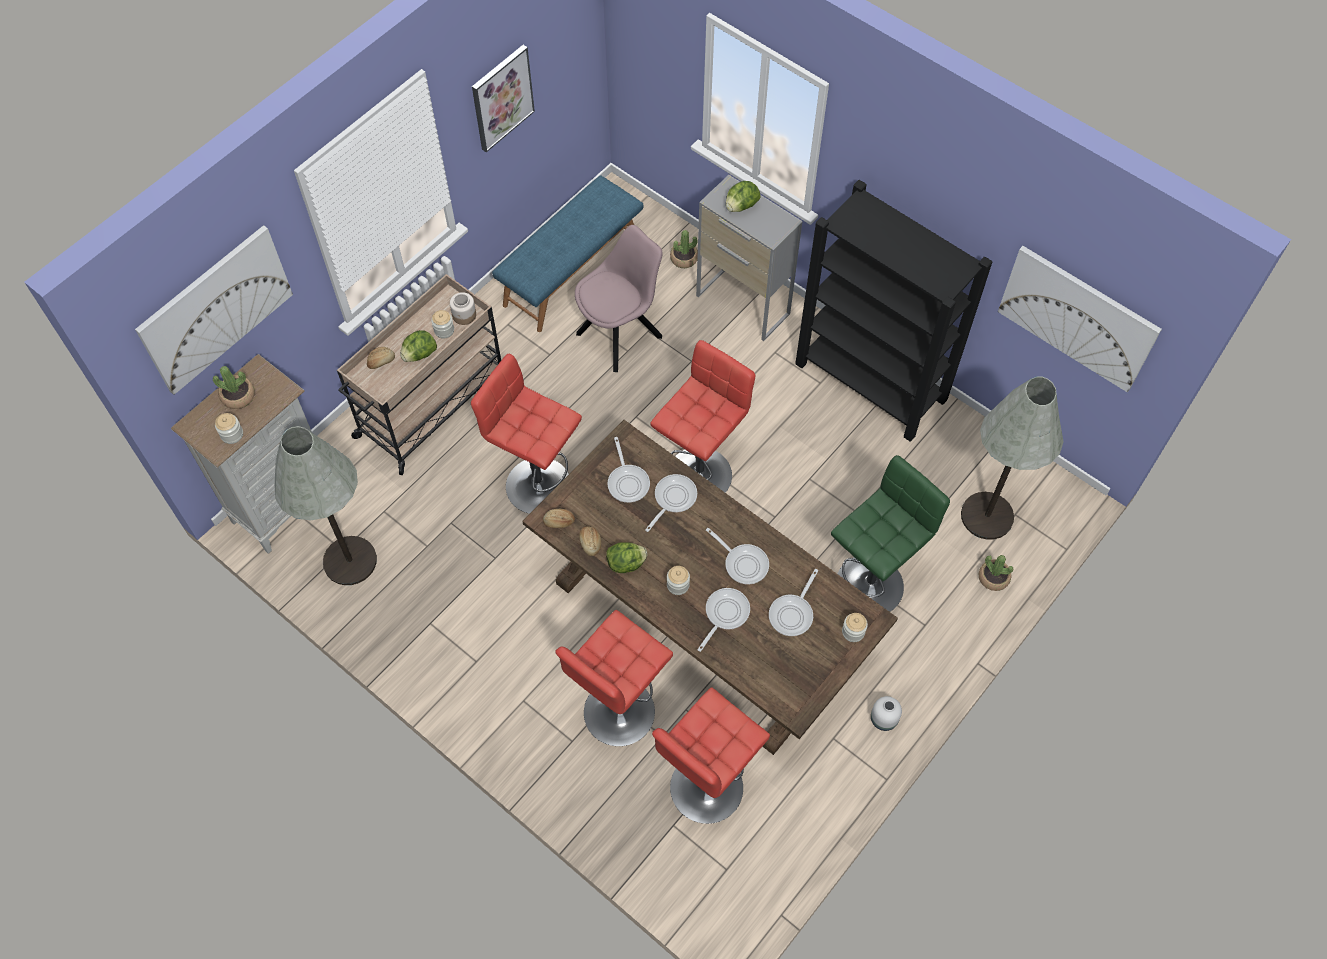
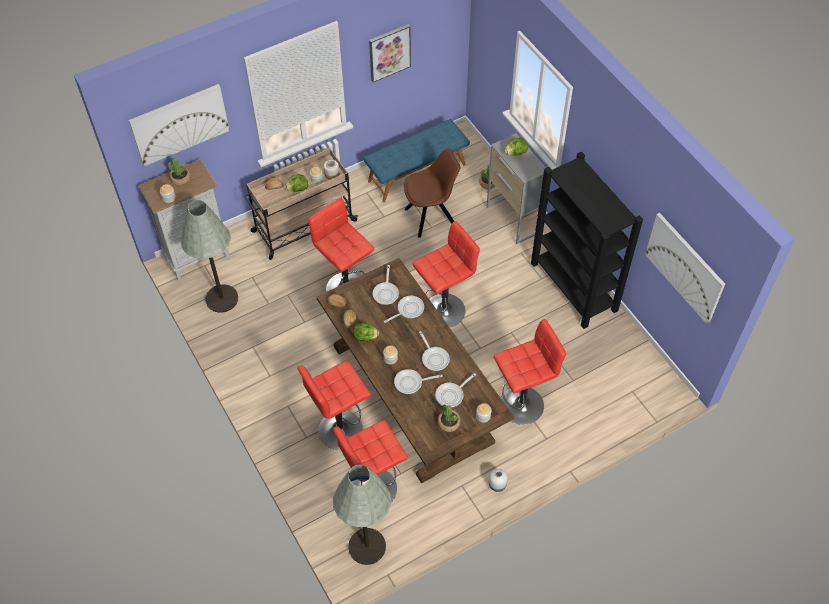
camera: 20 degrees right, 5 degrees down
(620, 335) = (430, 217): pink chair -> brown chair
(724, 614) = (411, 383): frying pan -> frying pan turned 150 degrees counterclockwise
(870, 585) = (522, 405): green stool -> red stool
(987, 516) = (613, 387): grey floor lamp -> grey floor lamp (367, 546)
(993, 578) = (602, 424): potted plant -> potted plant (449, 423)

